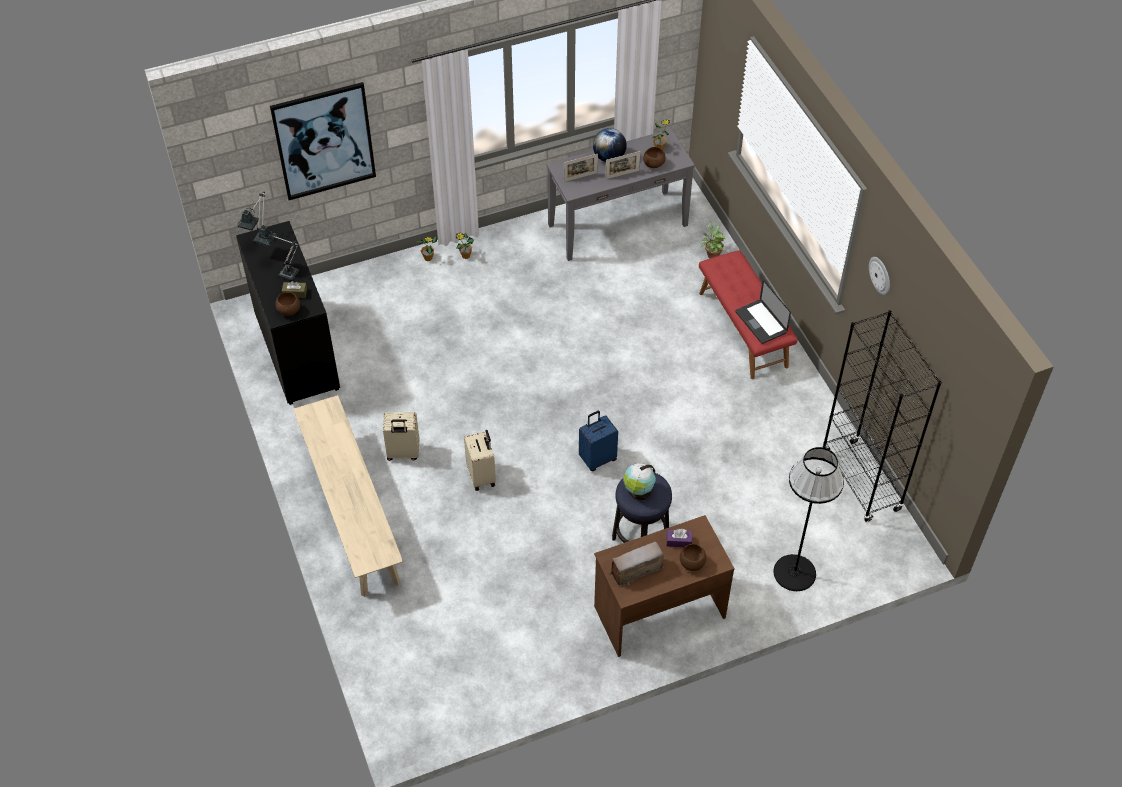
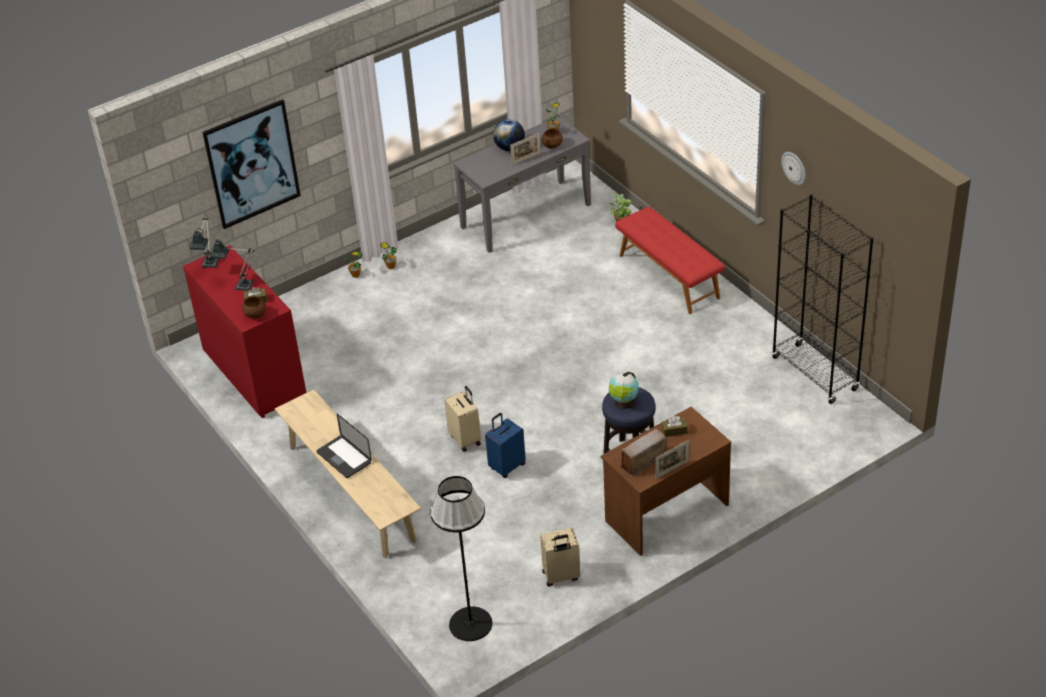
camera: 10 degrees left, 10 degrees down
(296, 351) = (254, 373): black dresser -> red dresser
(403, 453) = (384, 435): beige suitcase -> beige suitcase (561, 576)
(580, 177) = (488, 167): picture frame -> picture frame (672, 470)
(597, 458) = (569, 404): blue suitcase -> blue suitcase (507, 466)
(679, 541) = (674, 431): purple tissue box -> brown tissue box
(692, 563) = (692, 445): brown bowl -> none
(761, 322) = (687, 257): laptop -> laptop (344, 457)
(795, 572) = (779, 457): black floor lamp -> black floor lamp (471, 624)

